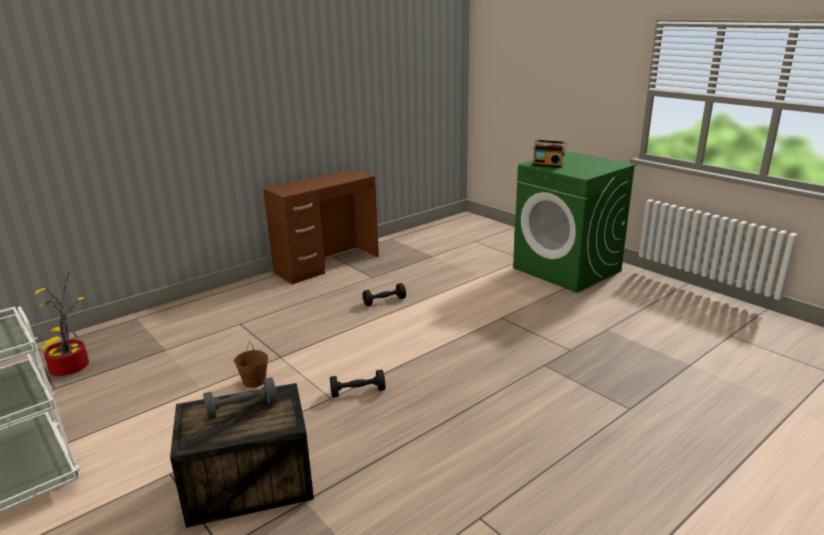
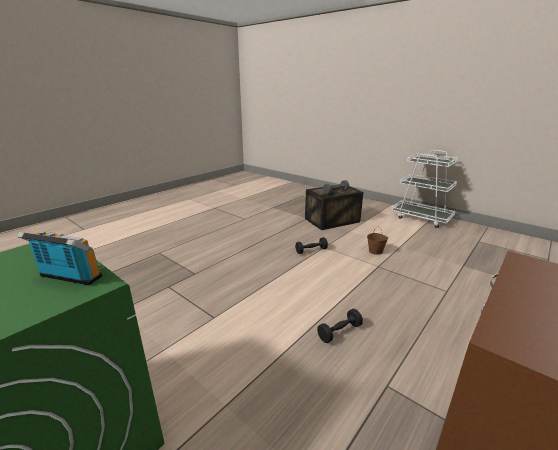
camera: 170 degrees right, 0 degrees up
(72, 368) = (494, 251): potted plant -> none

